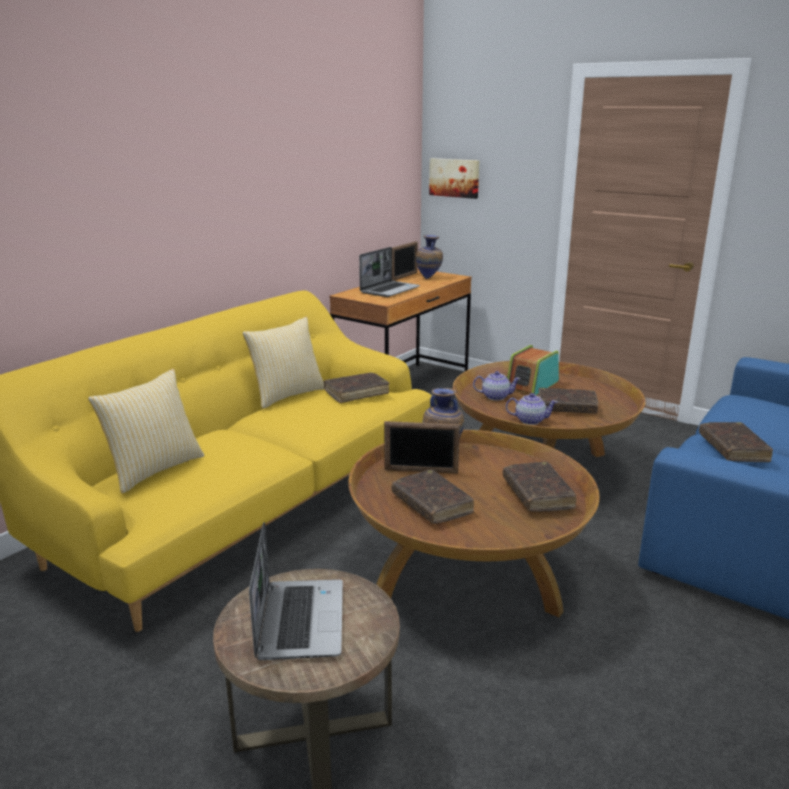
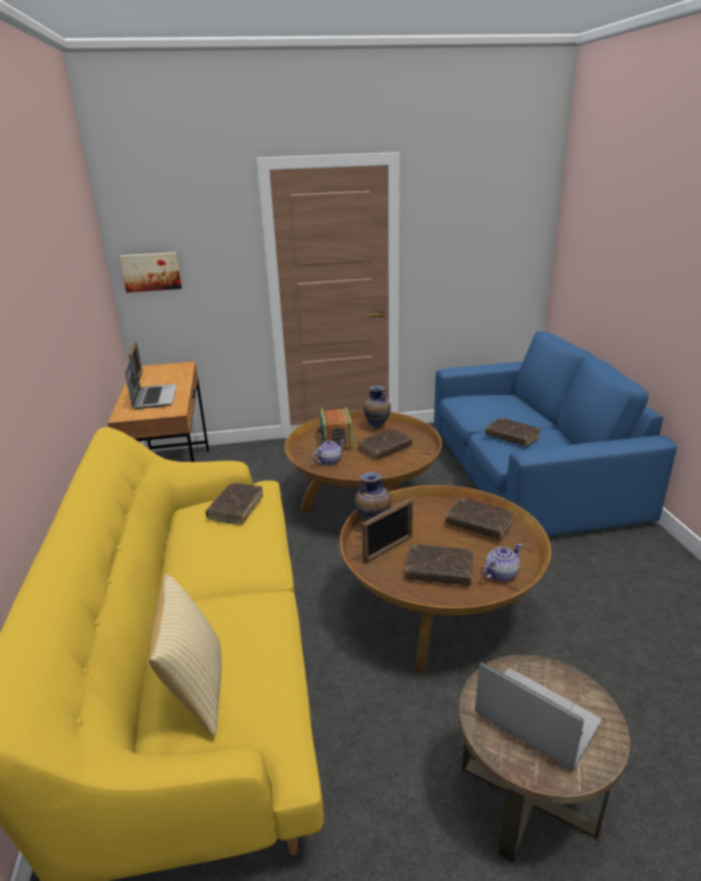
camera: 45 degrees left, 5 degrees up
(286, 395) = (175, 541): pillow -> none
(429, 278) = (164, 374): vase -> vase (377, 427)
(529, 420) = (381, 470): teapot -> teapot (500, 574)

